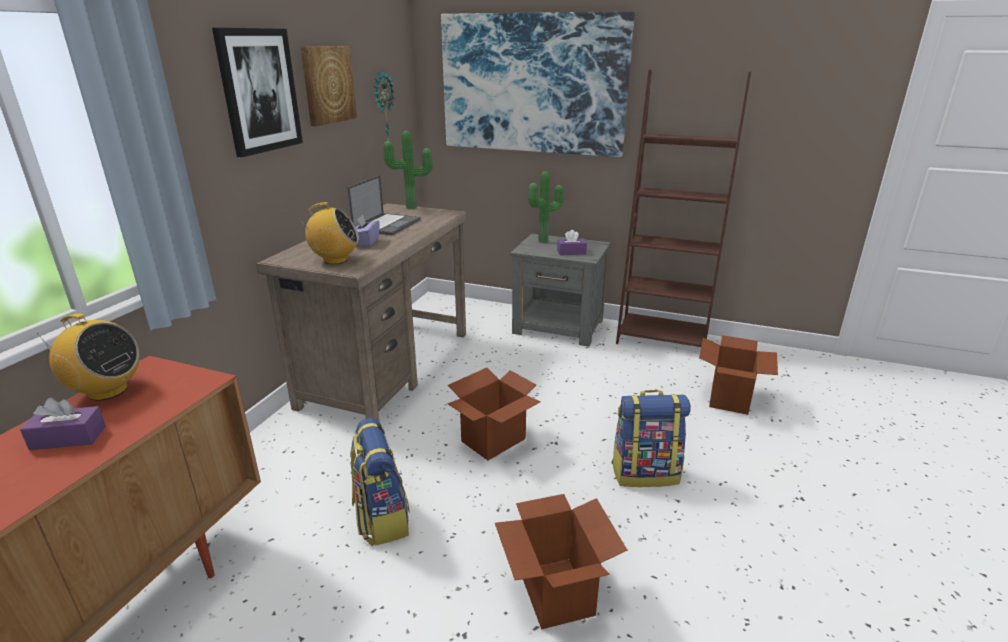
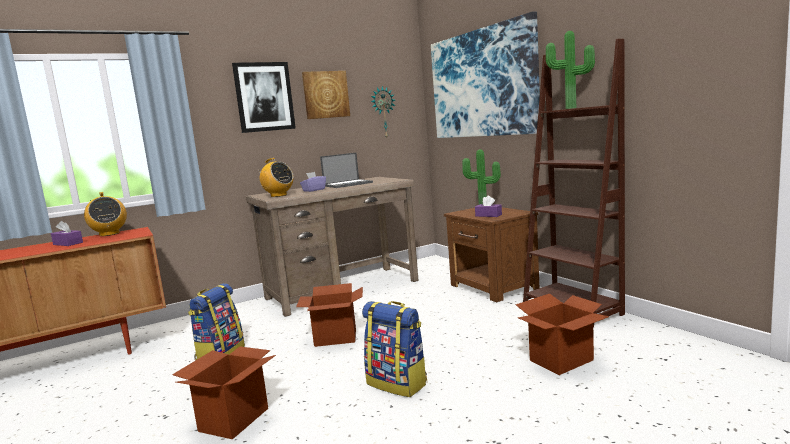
camera: 40 degrees right, 15 degrees down
(411, 208) = (385, 178): potted plant -> potted plant (570, 108)
(559, 327) = (493, 287): grey nightstand -> brown nightstand

